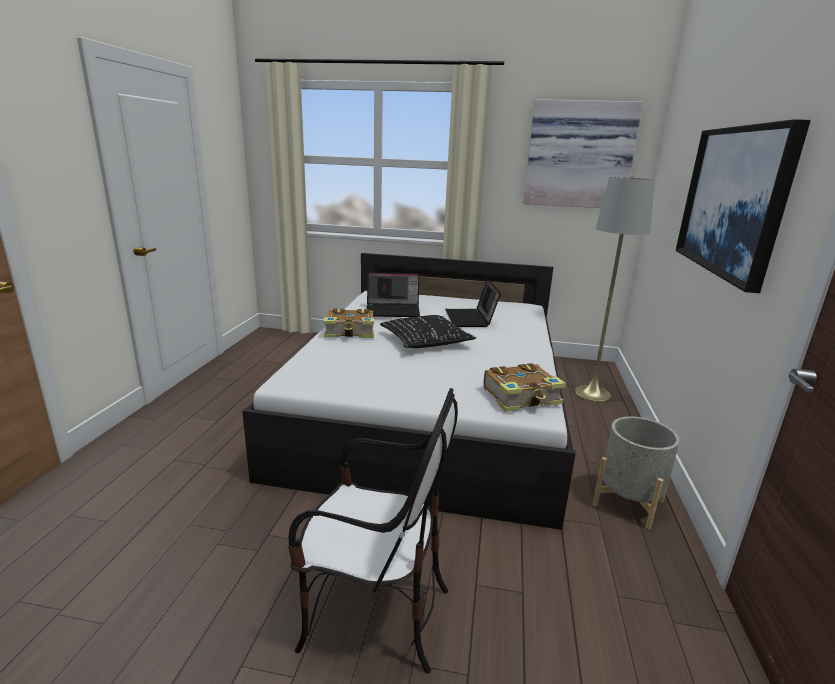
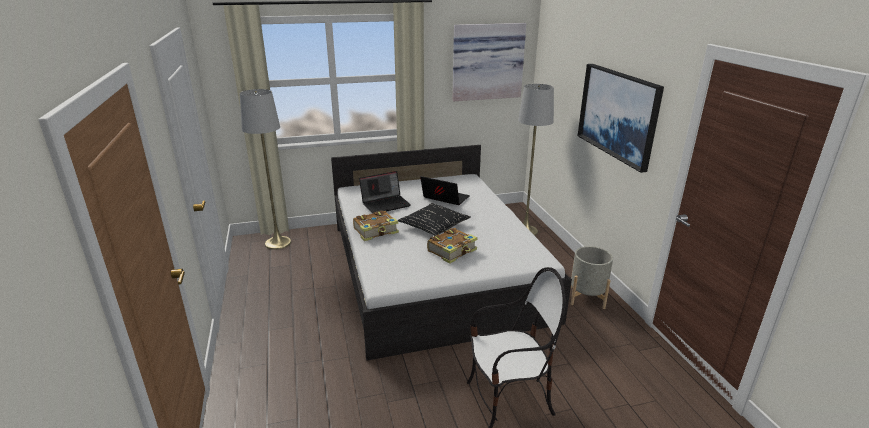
camera: 25 degrees left, 5 degrees up
(292, 341) = (278, 243): none -> grey floor lamp
(471, 319) = (444, 198): laptop -> laptop turned 150 degrees clockwise
(522, 397) = (528, 253): book -> book (453, 251)

